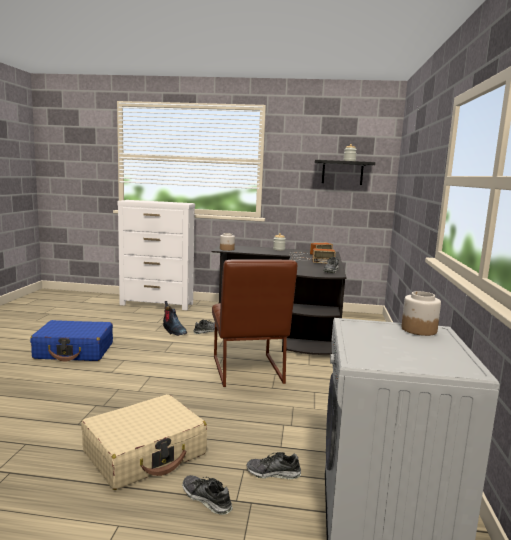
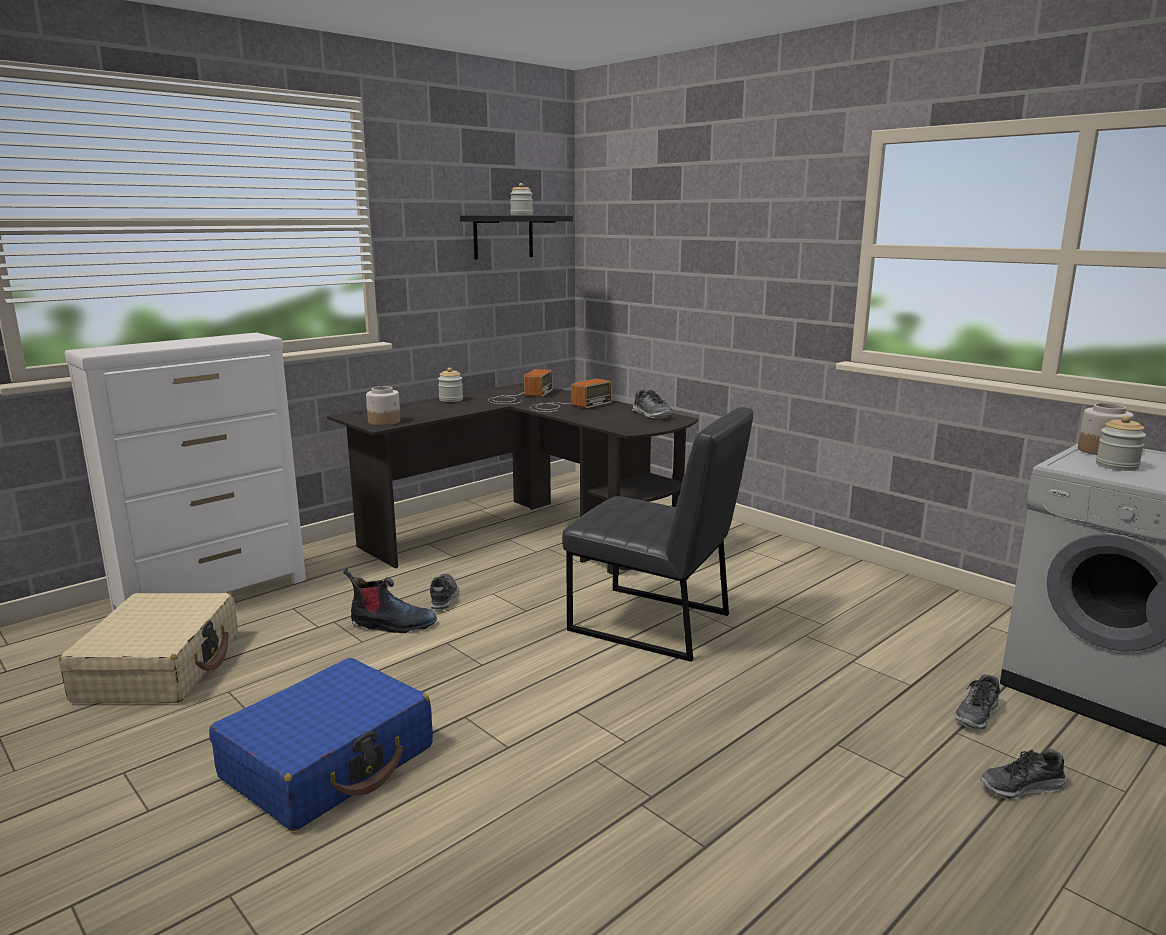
camera: 50 degrees left, 5 degrees up
(145, 453) = (864, 801): beige suitcase -> beige suitcase (160, 667)
(247, 370) = (654, 623): brown chair -> grey chair
(385, 334) = (1116, 466): none -> jar

